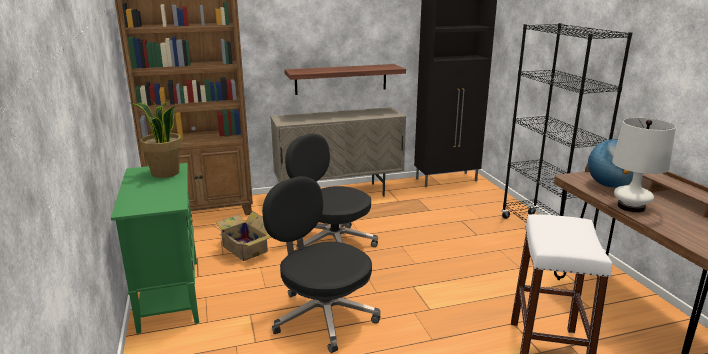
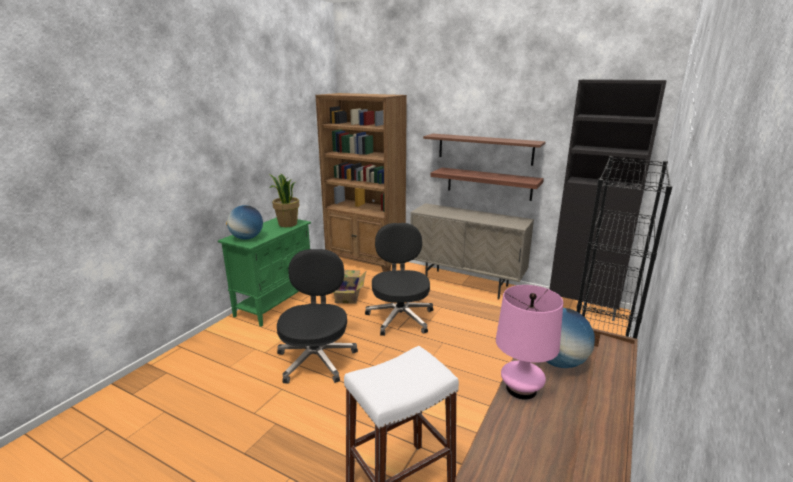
camera: 45 degrees right, 0 degrees up
(151, 201) = (247, 238): none -> globe
(333, 41) = (485, 149): none -> brown shelf
(631, 207) = (521, 389): white table lamp -> pink table lamp

